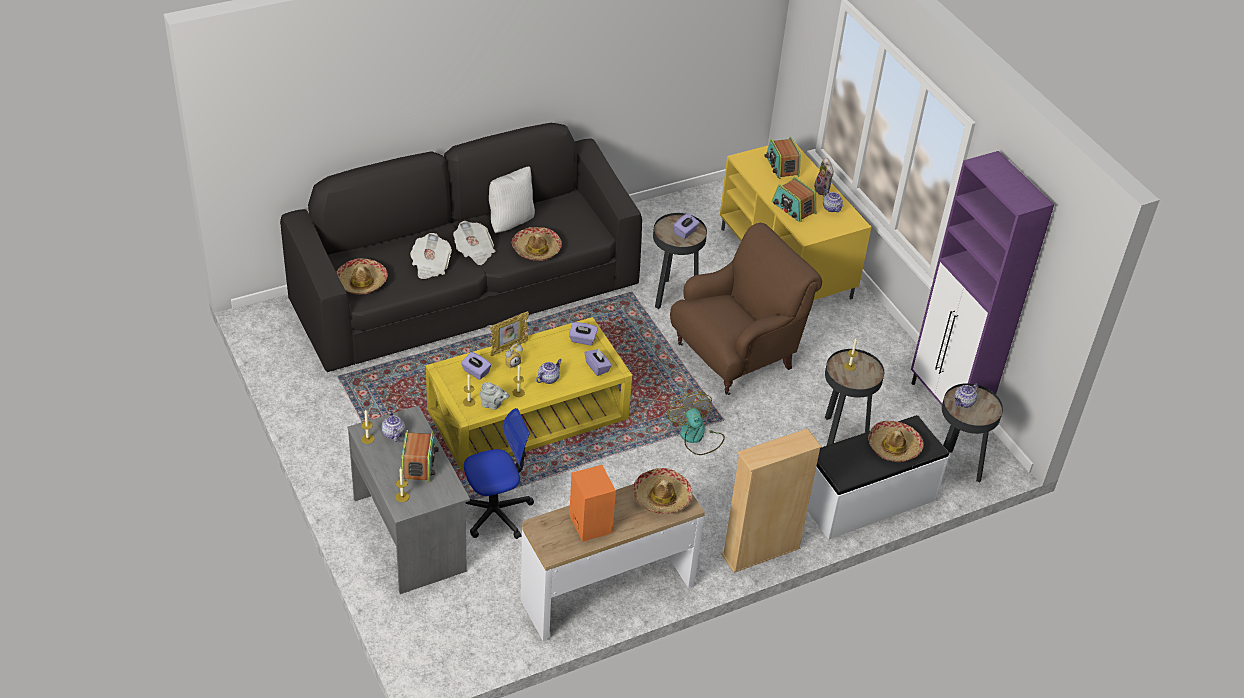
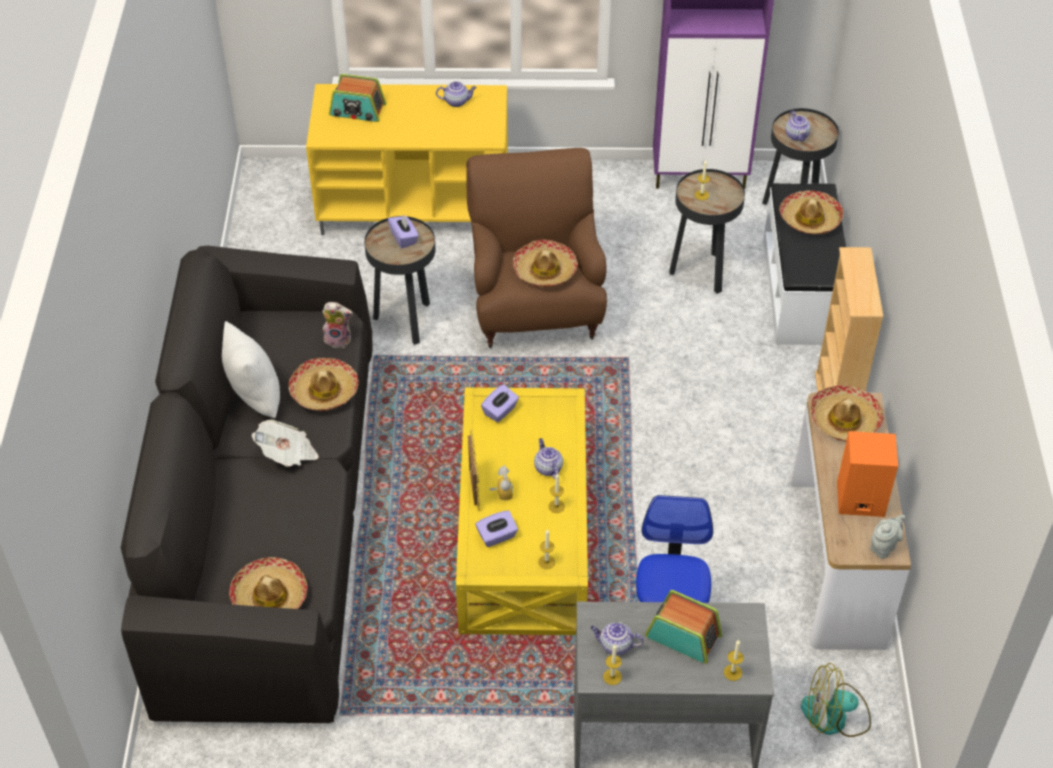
camera: 60 degrees left, 5 degrees up
(430, 265) = (284, 510): newspaper -> none
(493, 405) = (565, 539): grey teapot -> grey teapot (884, 546)
(597, 367) = (555, 415): purple tissue box -> none
(696, 437) = (642, 391): fan -> fan (835, 716)
(722, 317) = (545, 270): none -> hat
(793, 208) = (436, 131): radio -> none
(823, 190) = (421, 95): plush toy -> plush toy (339, 339)

